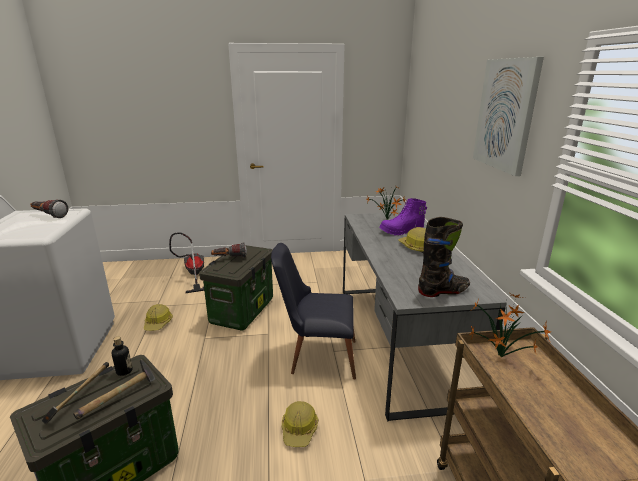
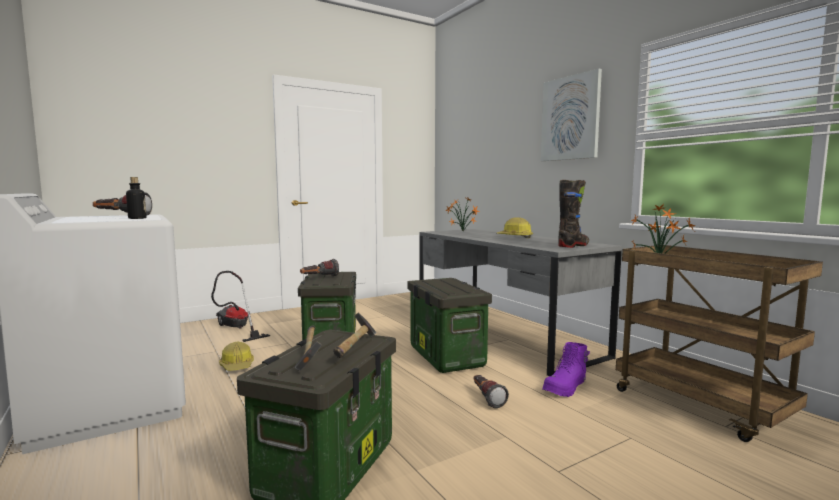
camera: 25 degrees left, 15 degrees down
(124, 371) = (330, 336): bottle -> bottle (137, 218)
(299, 429) = (486, 398): hard hat -> flashlight
(316, 356) = (445, 356): black chair -> storage box
(402, 231) = (486, 233): purple boot -> purple boot (565, 388)

